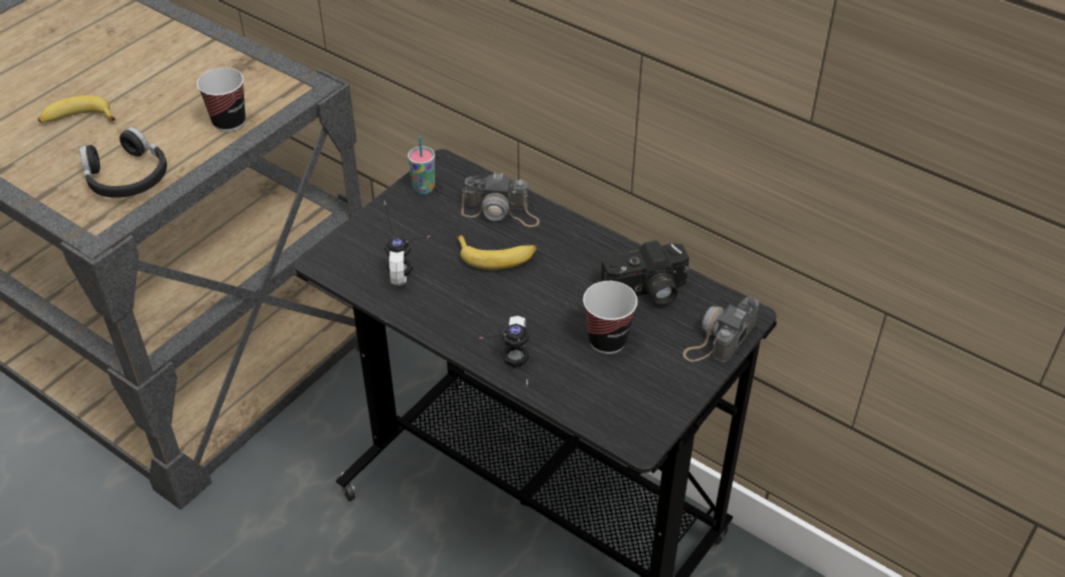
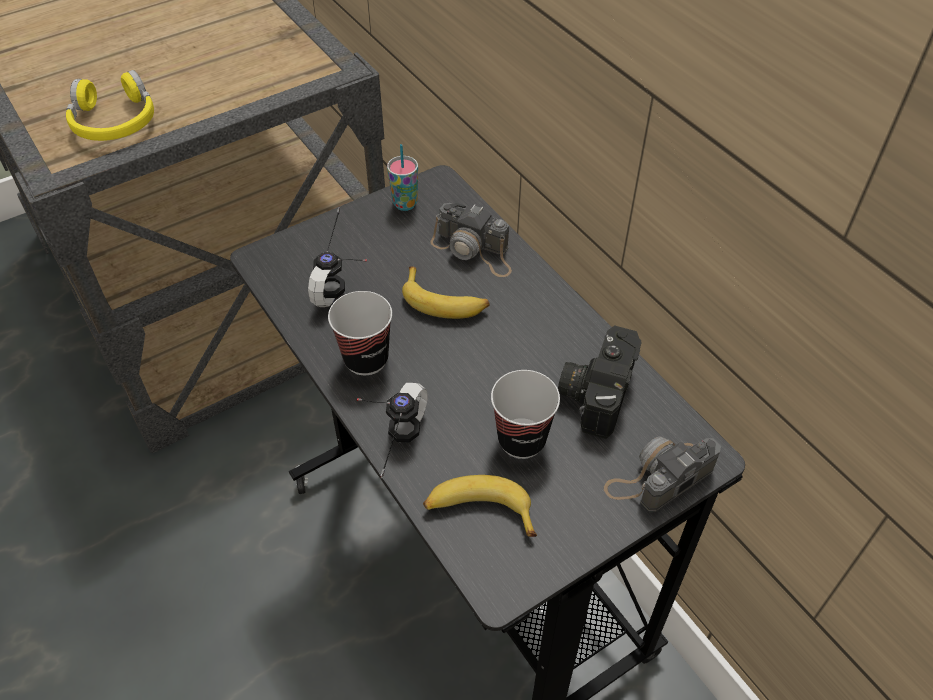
camera: 20 degrees right, 5 degrees up
(77, 119) = (106, 54): banana -> banana (479, 511)
(127, 177) = (114, 121): black headphones -> yellow headphones
(229, 122) = (241, 87): cup -> cup (366, 359)
(646, 291) = (595, 391): camera -> camera turned 105 degrees clockwise

